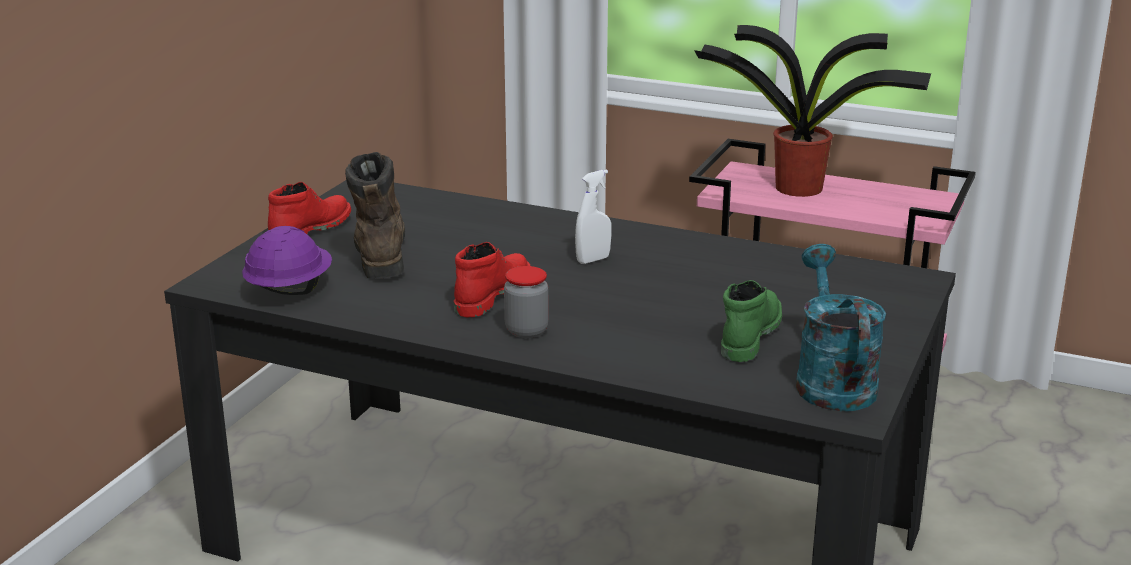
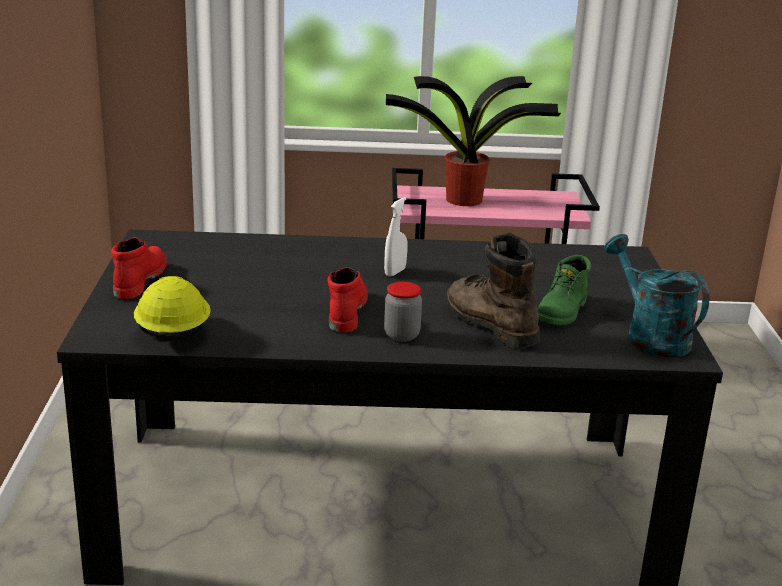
camera: 25 degrees left, 0 degrees up
(289, 290) = (172, 333): purple hard hat -> yellow hard hat
(380, 253) = (219, 291): brown boot -> brown boot (488, 323)
(748, 335) = (562, 312): green boot -> green boot turned 150 degrees counterclockwise

